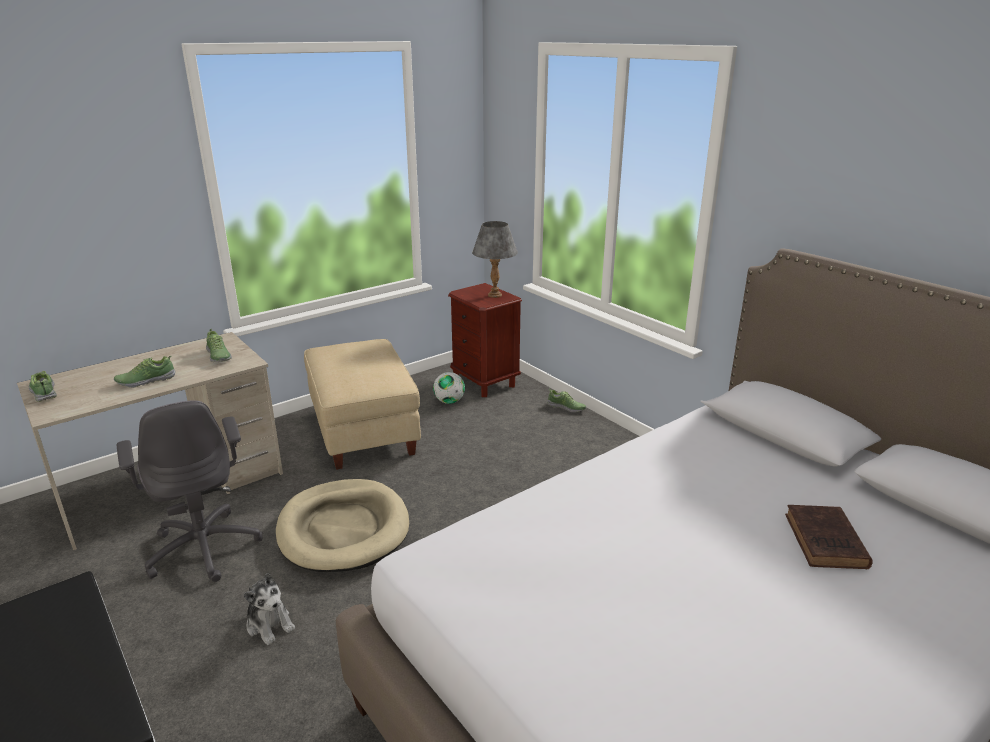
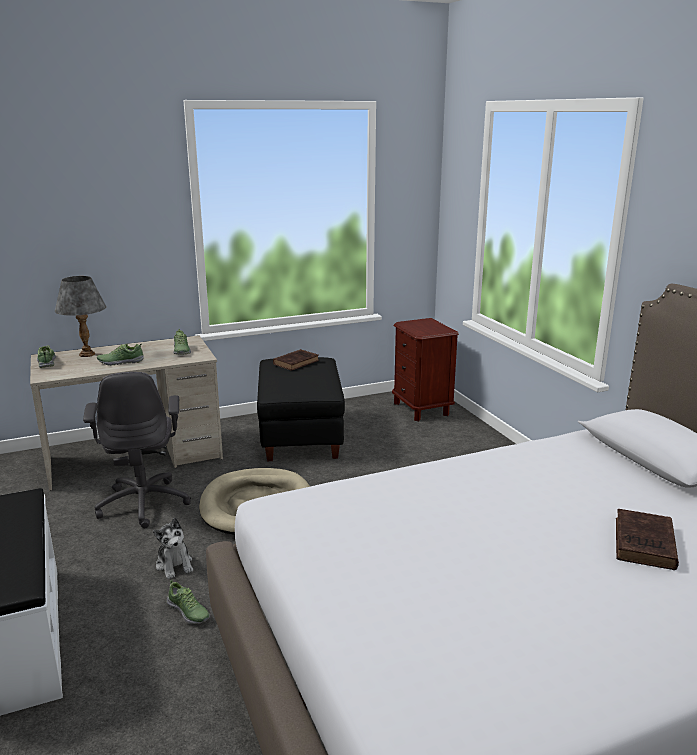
camera: 15 degrees right, 5 degrees down
(349, 349) = (297, 362): none -> brown book
(365, 431) = (301, 435): beige ottoman -> black ottoman
(449, 401) = (383, 421): football -> none
(495, 295) = (435, 328): grey table lamp -> grey table lamp (87, 354)
(566, 407) = (490, 438): shoe -> shoe (188, 612)

